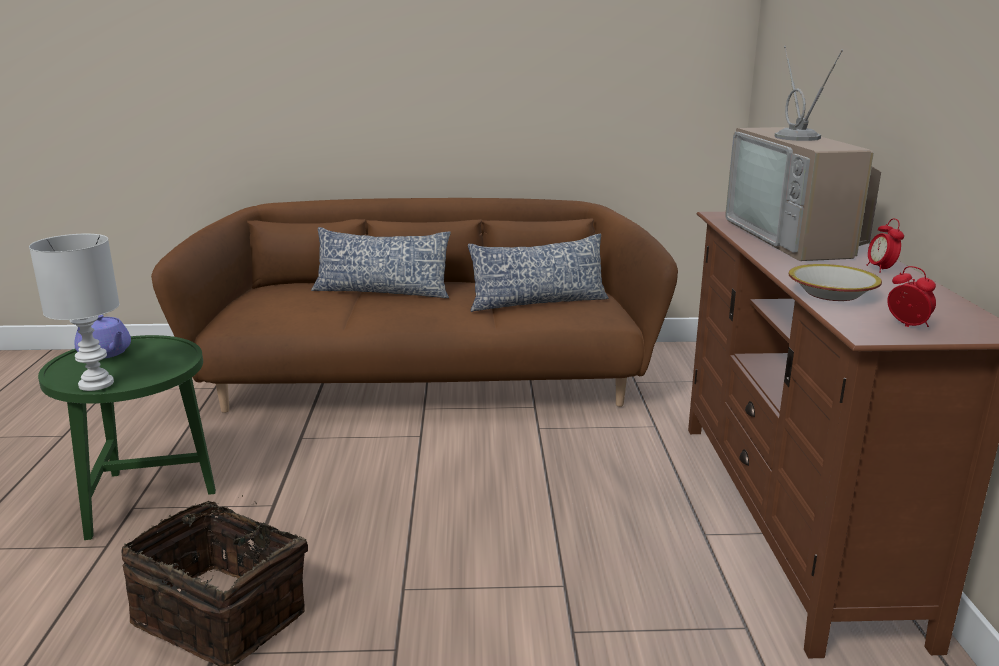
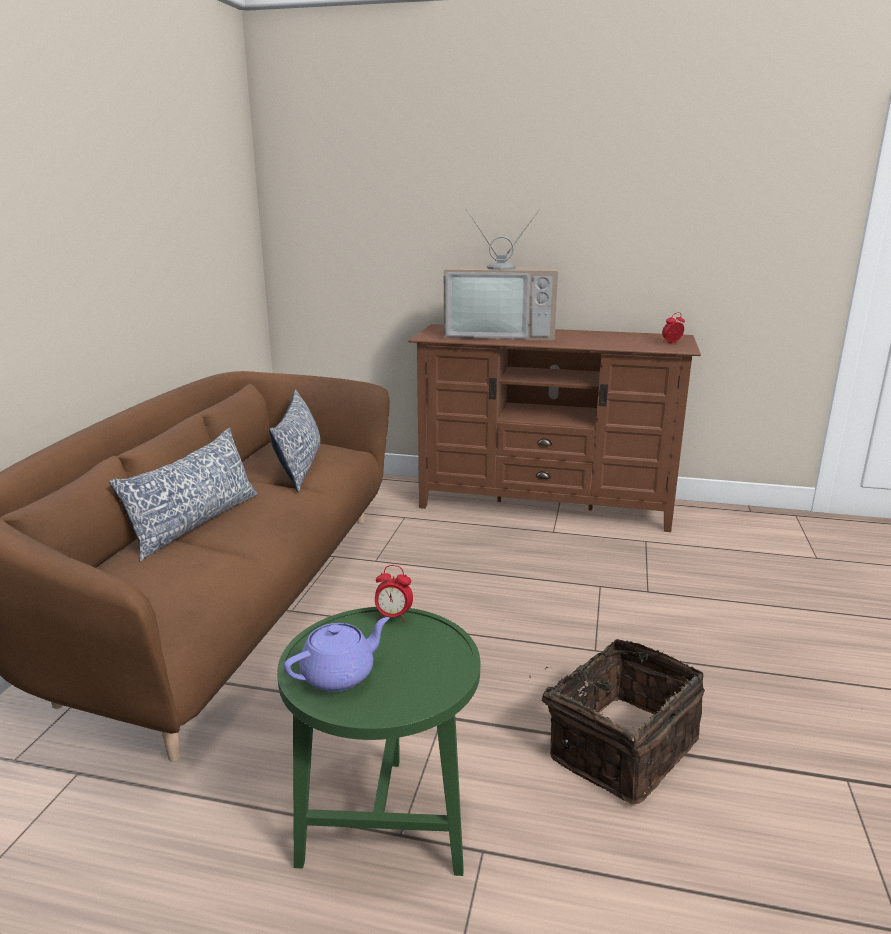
camera: 75 degrees left, 0 degrees up
(96, 384) = (452, 670): white table lamp -> none
(831, 293) = (618, 344): bowl -> none
(880, 269) = (575, 333): alarm clock -> alarm clock (393, 617)

